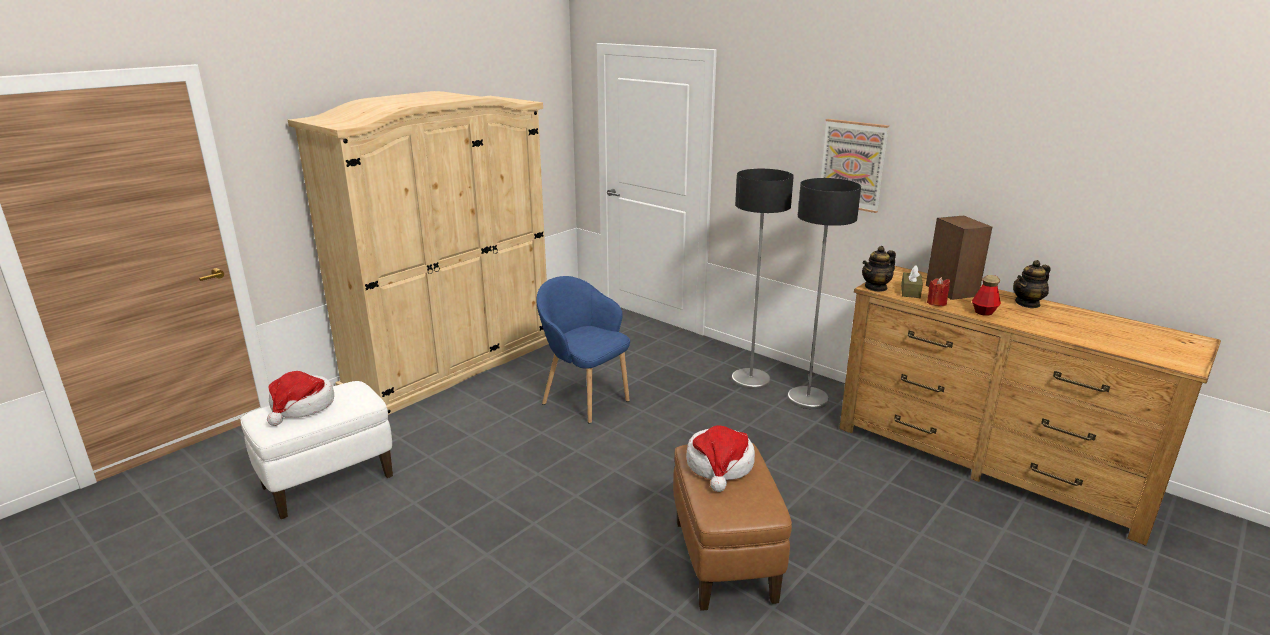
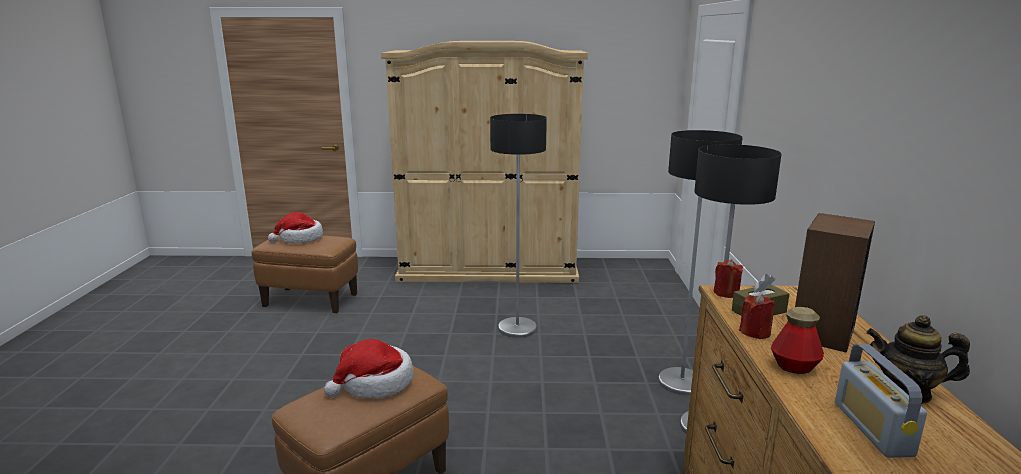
camera: 50 degrees right, 5 degrees down
(329, 481) = (311, 300): white ottoman -> brown ottoman
(584, 400) = (517, 328): blue armchair -> floor lamp
(852, 165) = (818, 138): picture -> none
(876, 287) = (726, 293): teapot -> red candle
(1054, 324) = (872, 428): none -> radio

